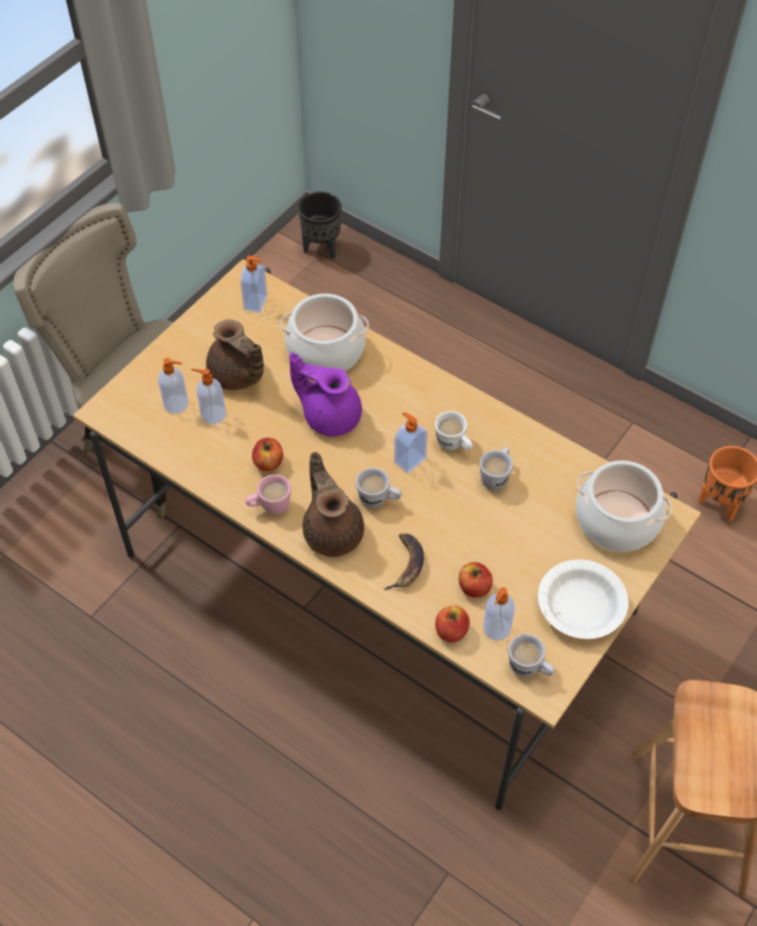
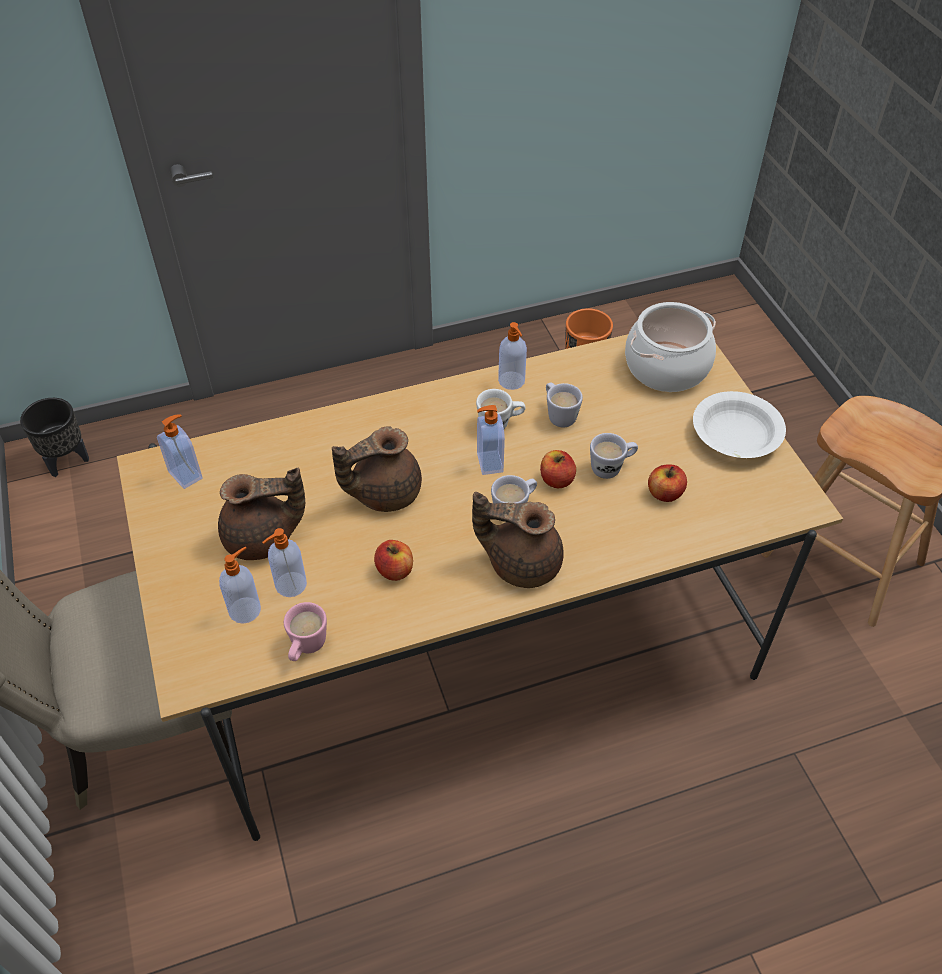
camera: 55 degrees left, 5 degrees down
(269, 507) = (450, 598): pink mug -> pink mug (306, 648)
(326, 350) = (303, 453): cooking pot -> none
(330, 415) = (383, 492): purple teapot -> brown teapot
(406, 564) = (603, 528): banana -> none
(451, 631) = (700, 534): apple -> apple (556, 480)
(496, 629) = (720, 502): soap dispenser -> soap dispenser (512, 381)
(529, 669) = (776, 502): white mug -> white mug (611, 467)

